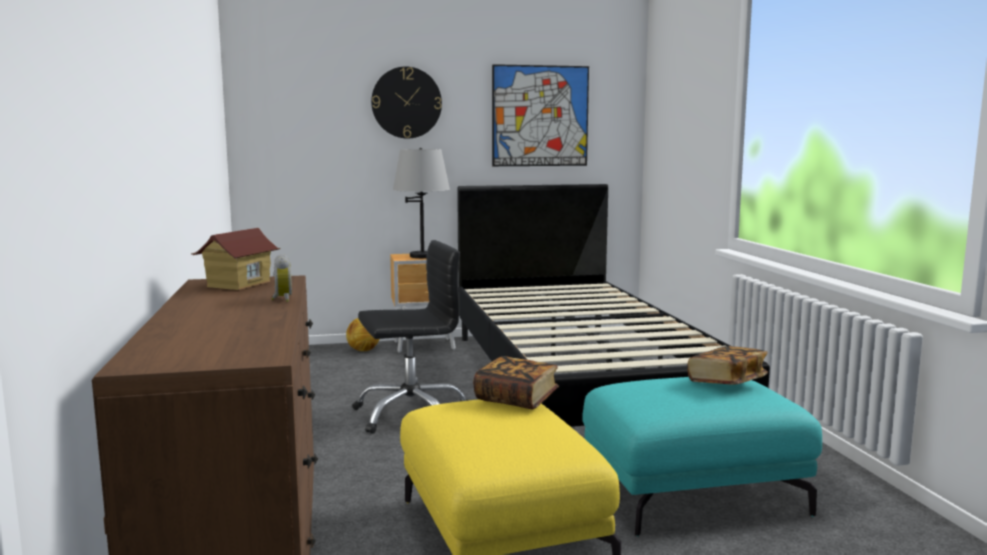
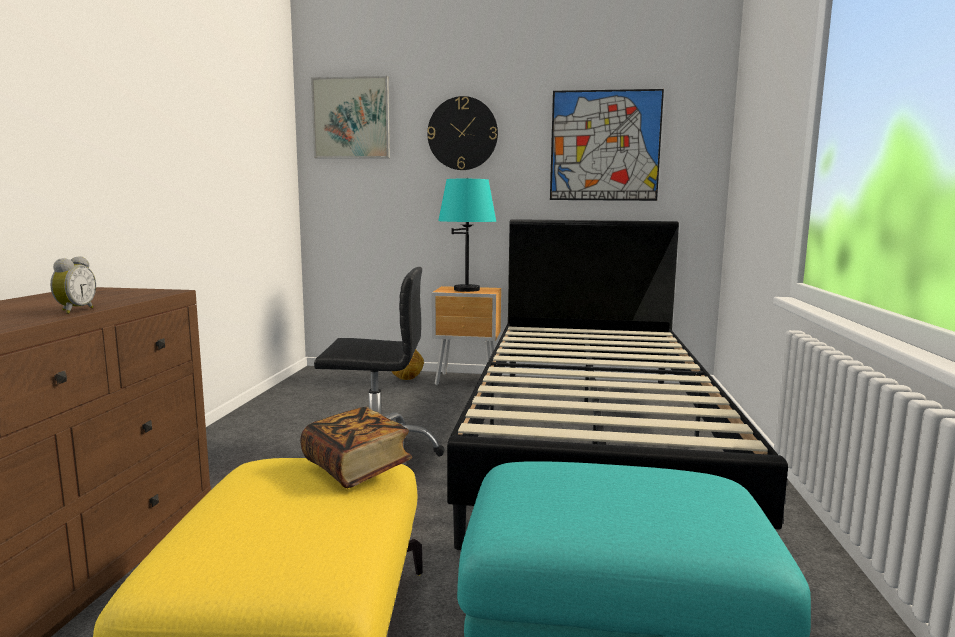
camera: 20 degrees right, 0 degrees up
(238, 284) = (100, 294): toy house -> none
(288, 85) = (351, 118): none -> picture
(422, 256) = (467, 289): grey table lamp -> turquoise table lamp
(727, 382) = (678, 486): book -> none

